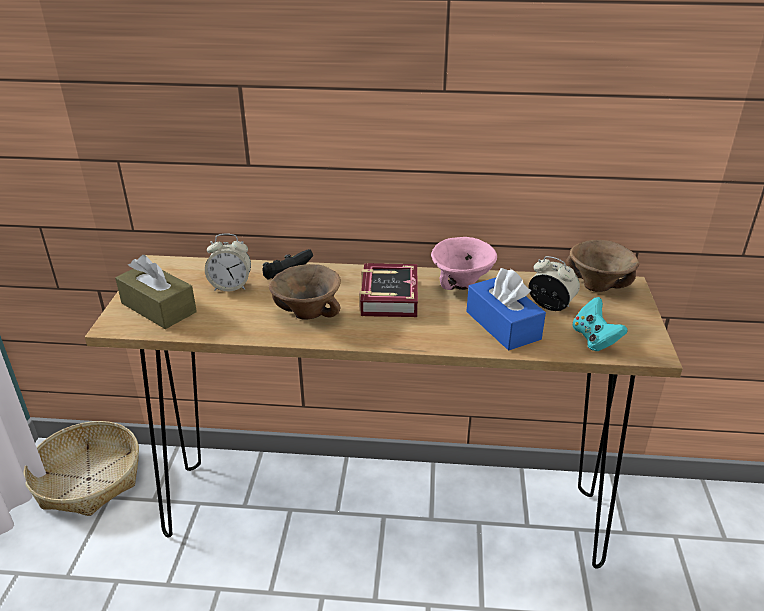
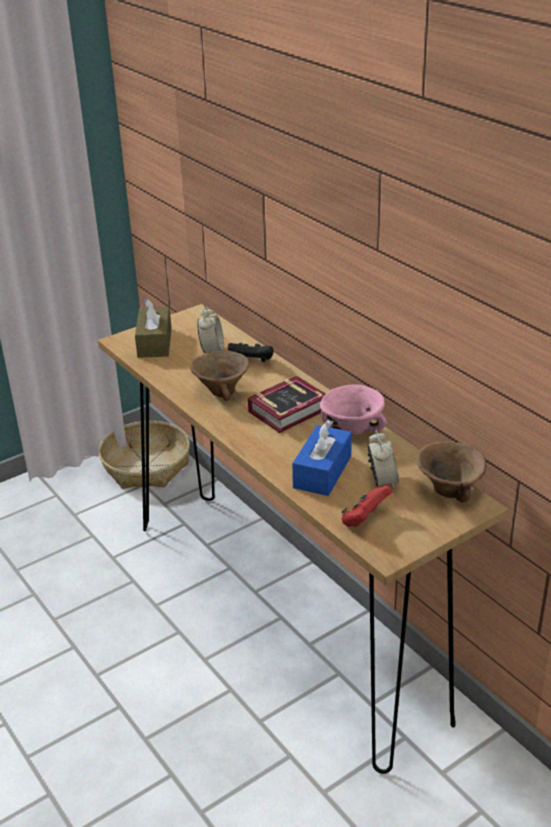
camera: 50 degrees right, 0 degrees up
(231, 286) = (212, 350): alarm clock -> alarm clock turned 135 degrees counterclockwise
(594, 339) = (364, 519): turquoise game controller -> red game controller

